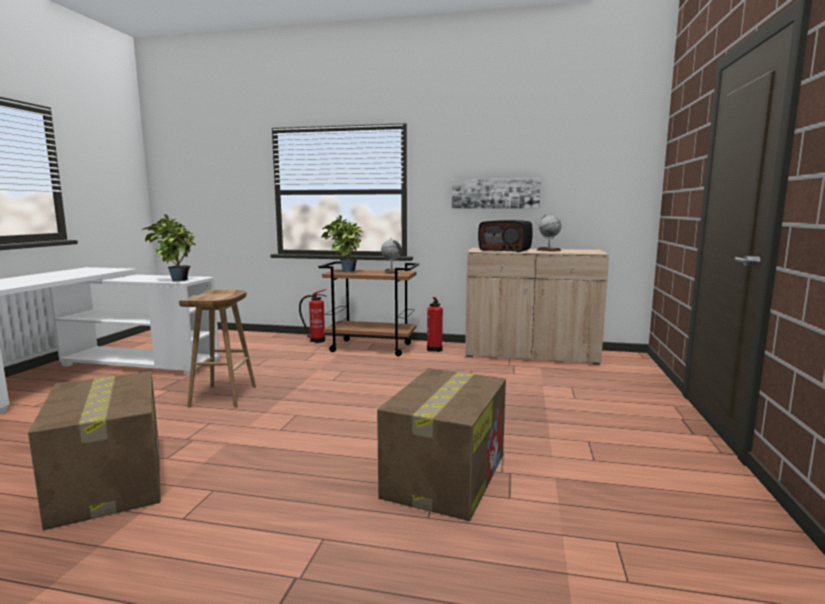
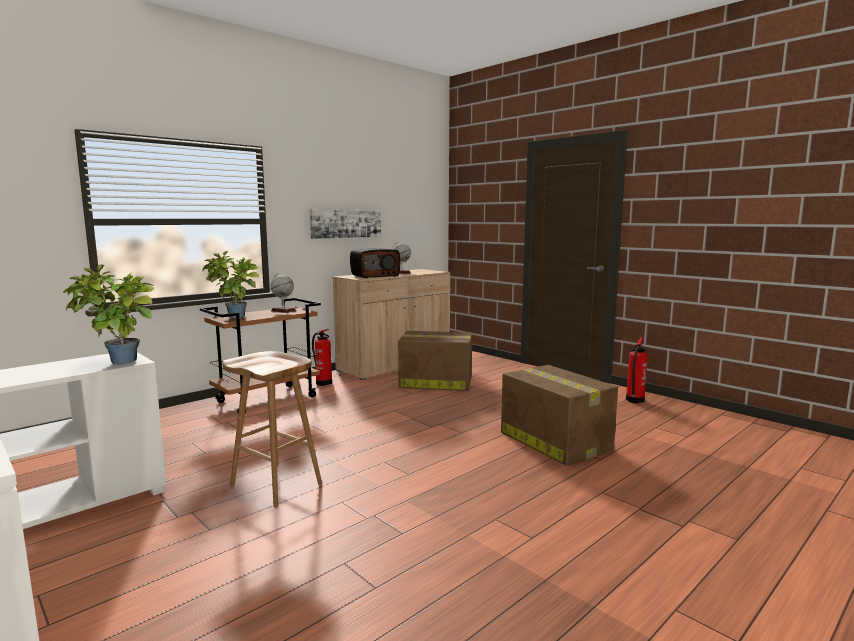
camera: 55 degrees left, 0 degrees up
(109, 480) = (419, 568): cardboard box -> cardboard box (435, 382)
(316, 340) = (185, 413): fire extinguisher -> fire extinguisher (634, 401)

